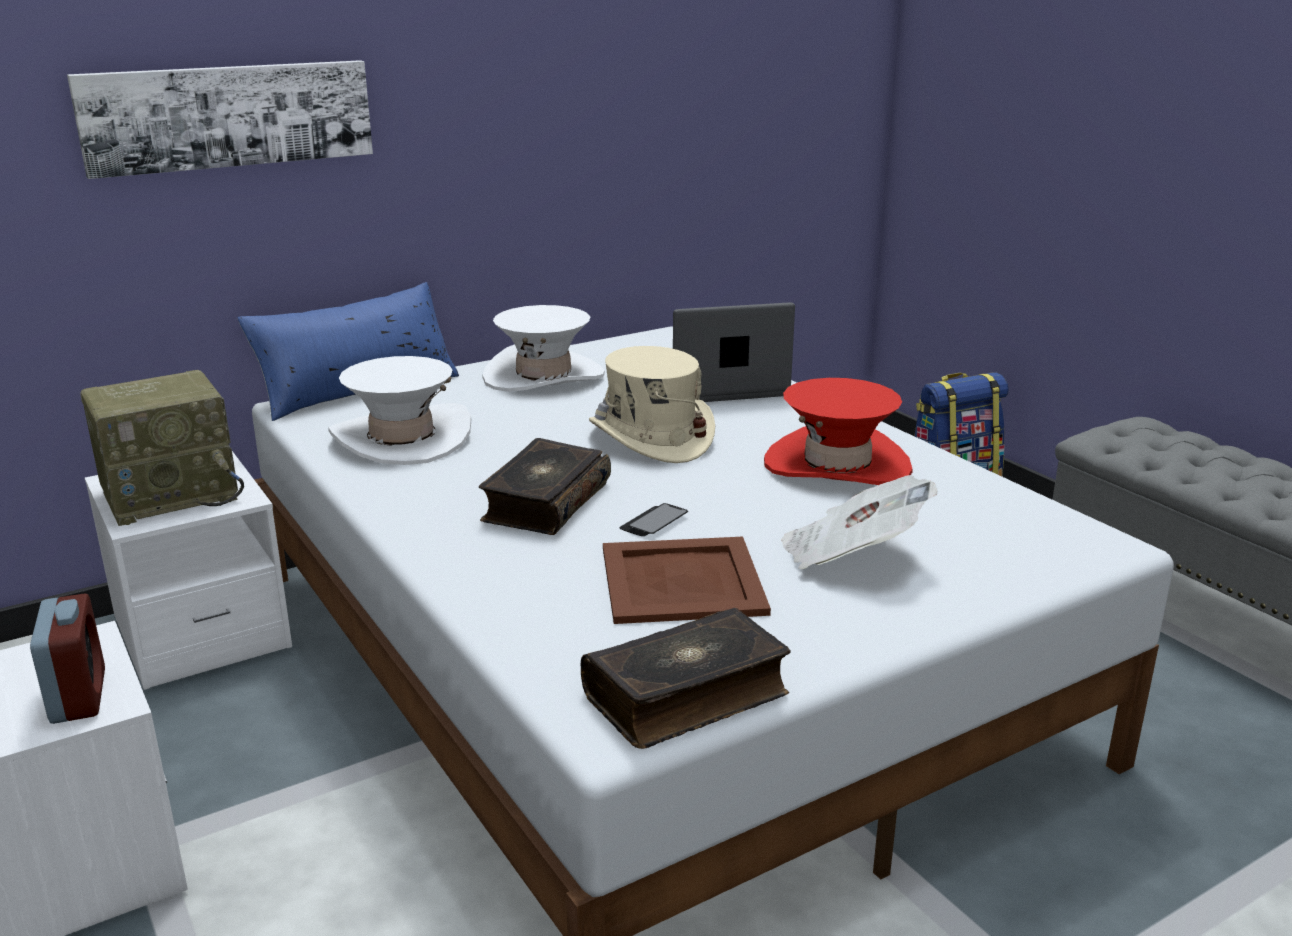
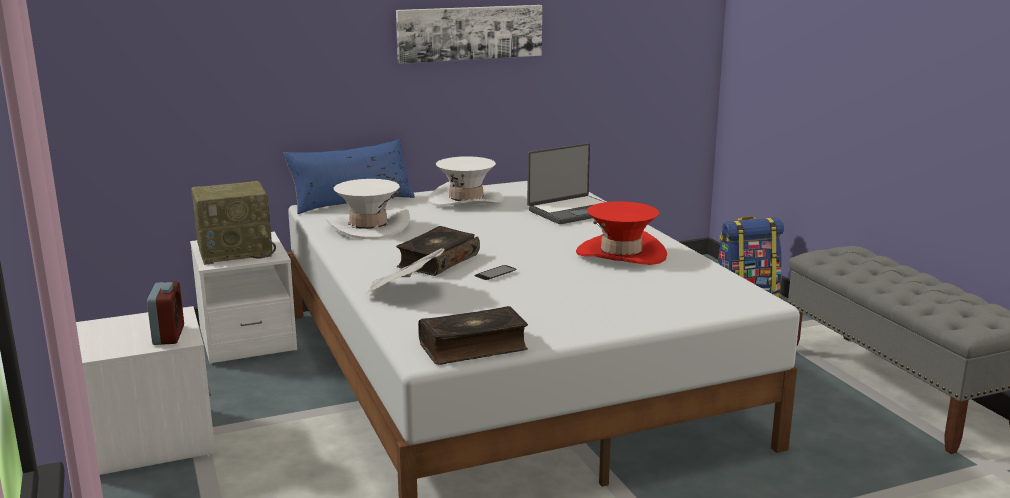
camera: 10 degrees right, 5 degrees down
(228, 116) = (287, 36): picture -> picture (469, 33)
(651, 438) = (515, 234): beige hat -> none
(680, 580) = (496, 300): brown tray -> none
(720, 387) = (573, 211): laptop -> laptop turned 150 degrees clockwise
(851, 556) = (601, 296): newspaper -> newspaper (404, 292)

